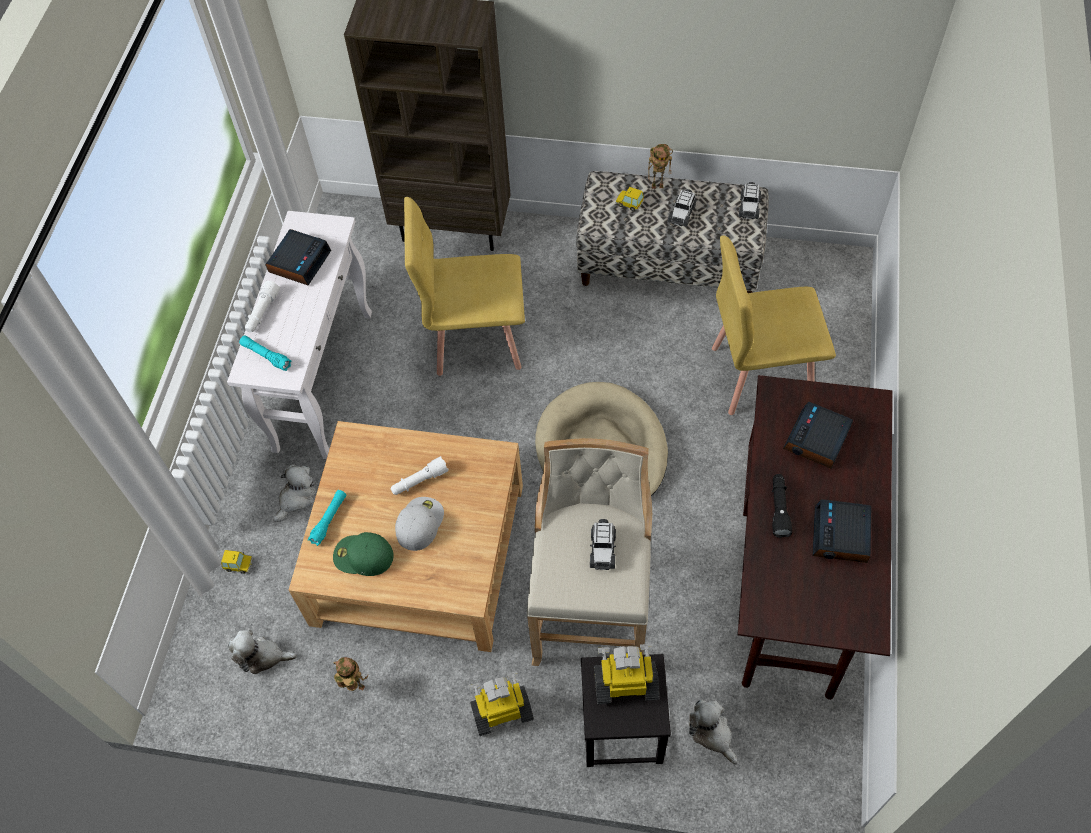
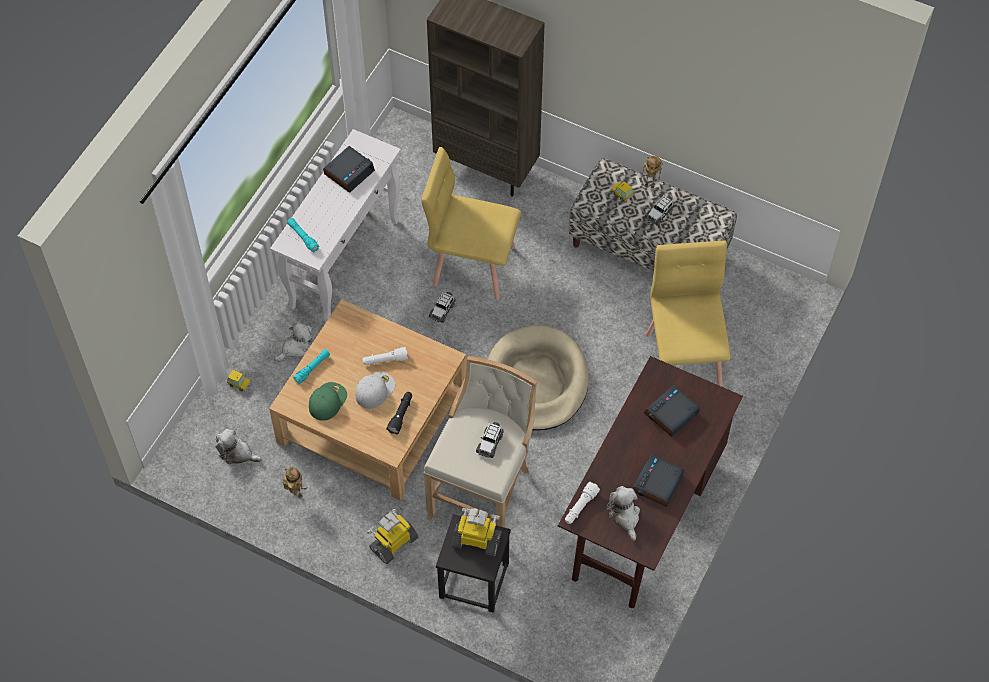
camera: 15 degrees right, 0 degrees up
(262, 312) = (310, 203): white flashlight -> white flashlight (580, 507)
(362, 556) = (327, 401): green cap -> green cap turned 90 degrees clockwise
(502, 711) = (393, 543): toy robot -> toy robot turned 45 degrees counterclockwise
(712, 733) = (536, 604): plush toy -> plush toy (625, 516)
(749, 206) = (714, 223): toy car -> toy car (442, 310)
(760, 374) = (684, 359): yellow chair -> yellow chair turned 75 degrees clockwise
(779, 508) = (622, 452): black flashlight -> black flashlight (401, 415)

